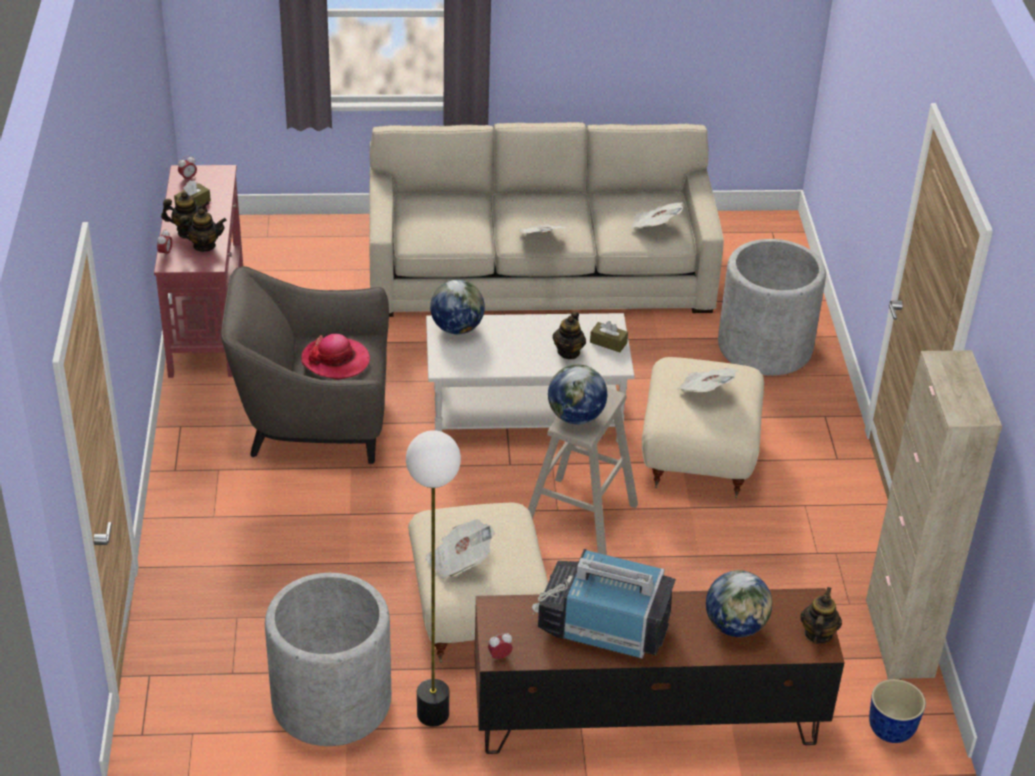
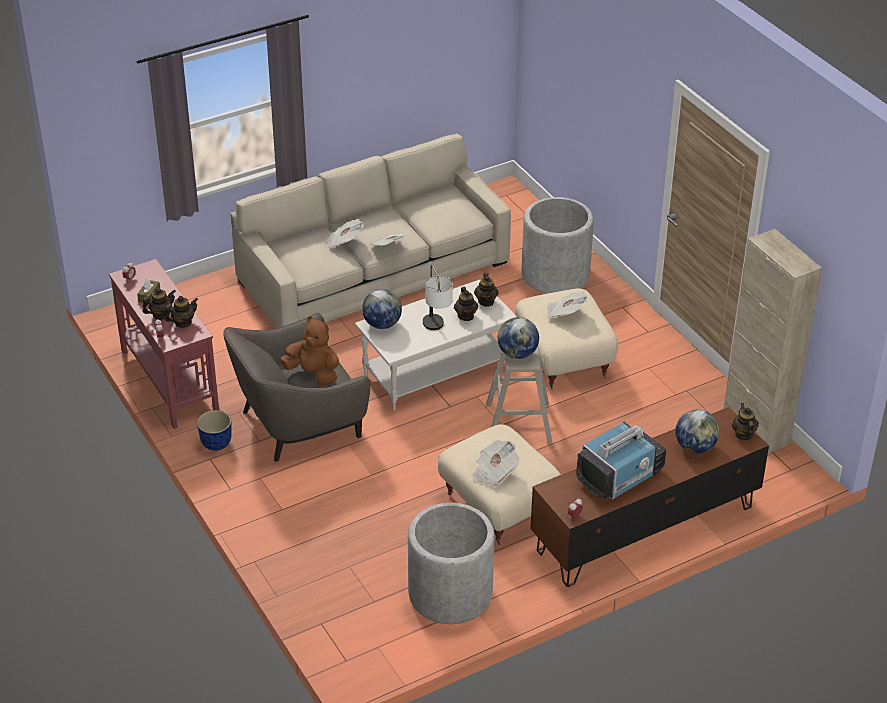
camera: 25 degrees left, 0 degrees up
(335, 360) = (313, 373): hat -> brown plush toy
(433, 713) = (518, 576): floor lamp -> none
(518, 357) = (436, 330): none -> table lamp
(603, 626) = (620, 476): television -> television turned 150 degrees clockwise
(608, 342) = (486, 301): brown tissue box -> teapot
(654, 227) = (456, 214): newspaper -> newspaper (343, 242)
(890, 729) = (786, 482): planter -> planter (216, 443)

